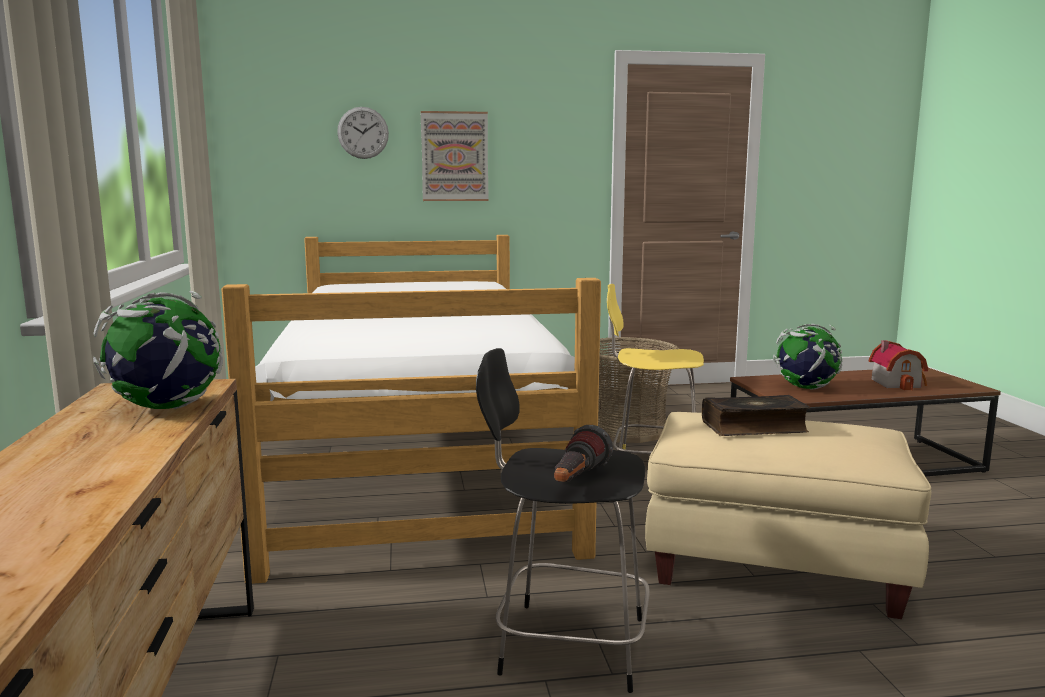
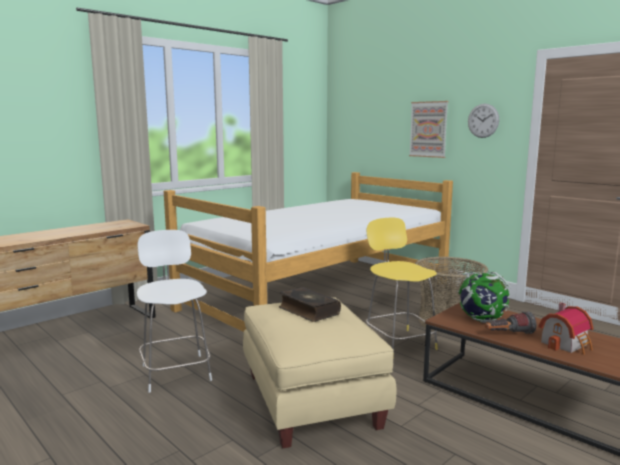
camera: 55 degrees right, 0 degrees up
(166, 407) = (104, 228): globe -> none
(363, 133) = (384, 115): wall clock -> wall clock (483, 120)
(566, 644) = (176, 371): black stool -> white stool
(577, 481) = (158, 293): flashlight -> flashlight (508, 335)

